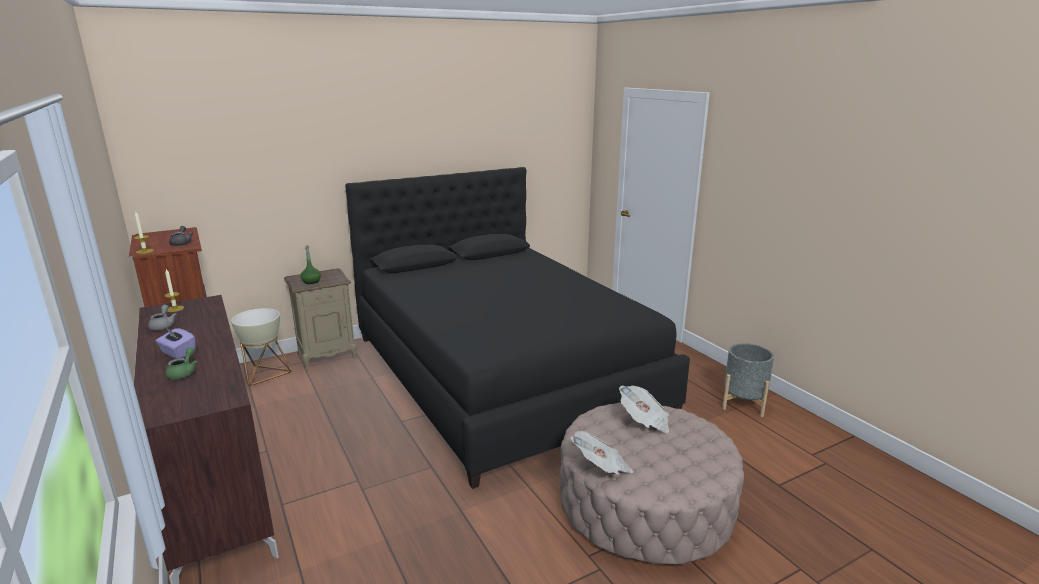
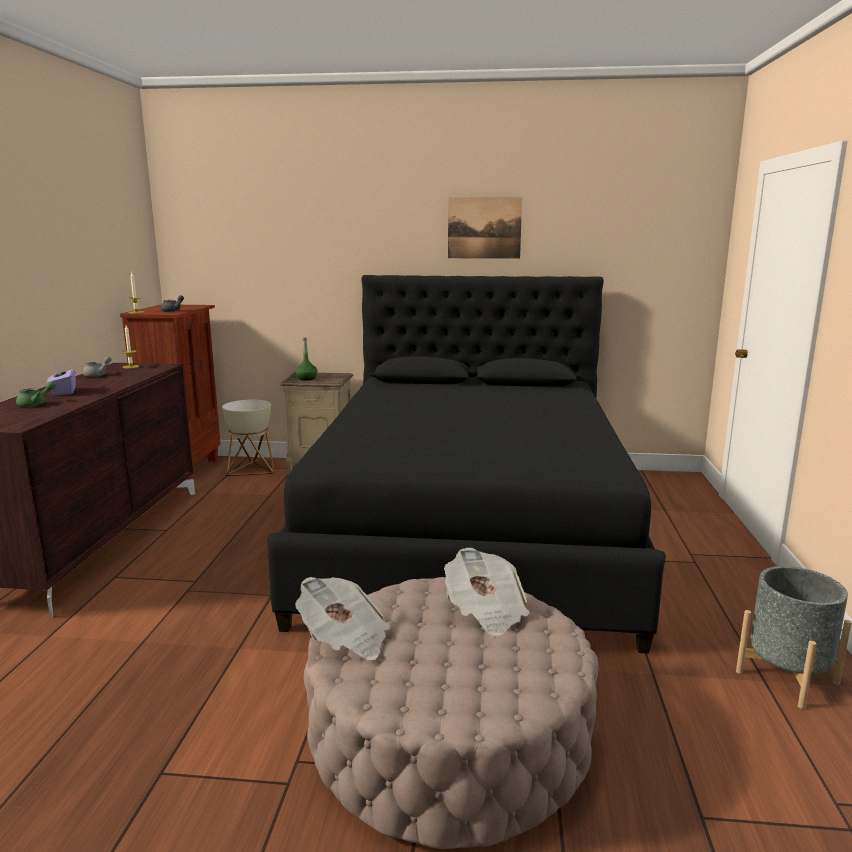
camera: 35 degrees right, 5 degrees down
(437, 136) = (484, 228): none -> picture

